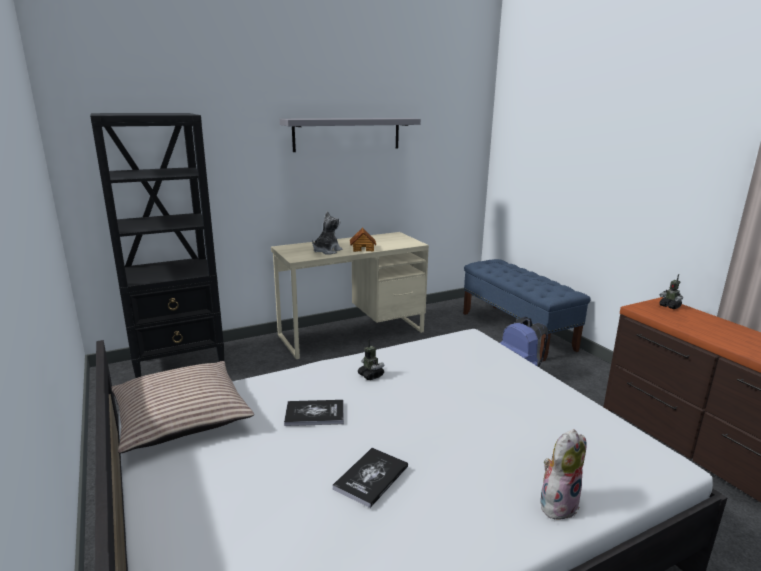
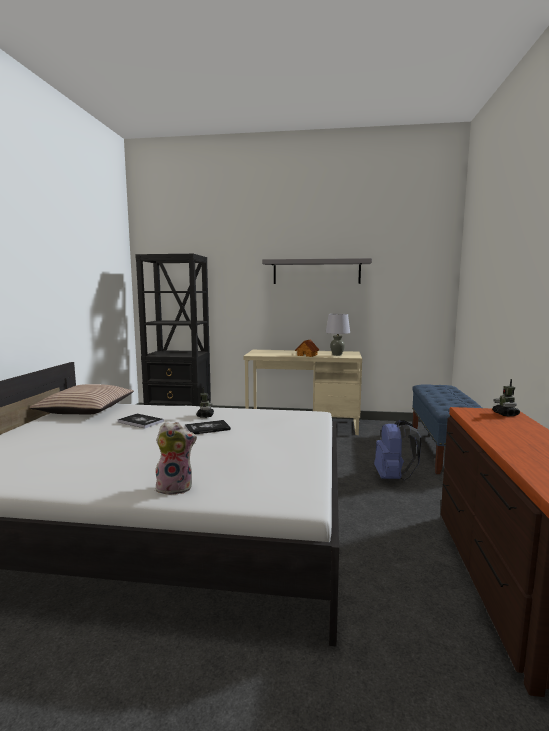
camera: 35 degrees right, 10 degrees down
(326, 251) = (279, 354): plush toy -> none
(371, 477) = (108, 447): book -> book (207, 428)
(392, 242) = (337, 355): none -> grey table lamp

